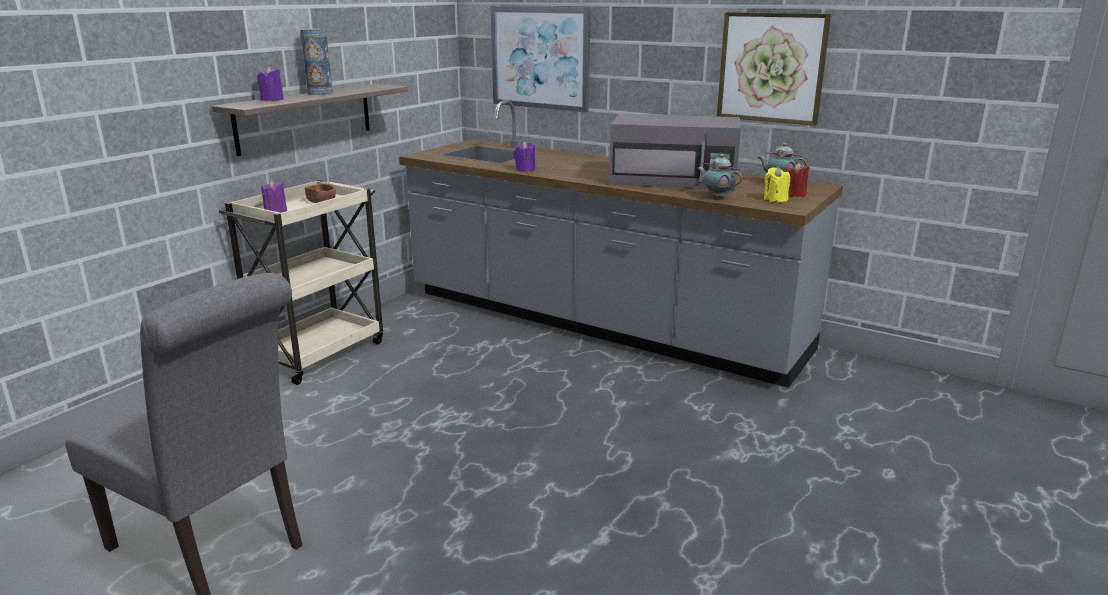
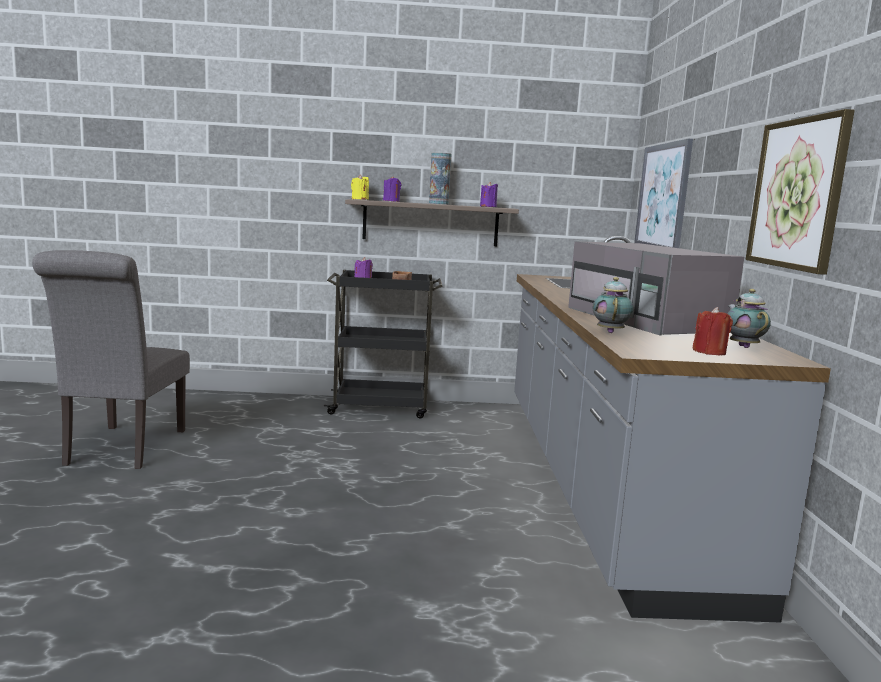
camera: 55 degrees right, 10 degrees down
(319, 352) = (381, 407): beige cart -> black cart
(525, 170) = (556, 292): purple candle -> purple candle (488, 206)
(775, 200) = (661, 347): yellow candle -> yellow candle (360, 199)

